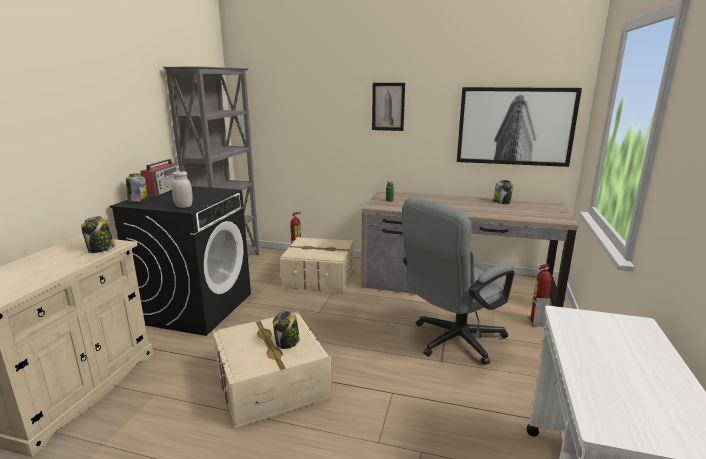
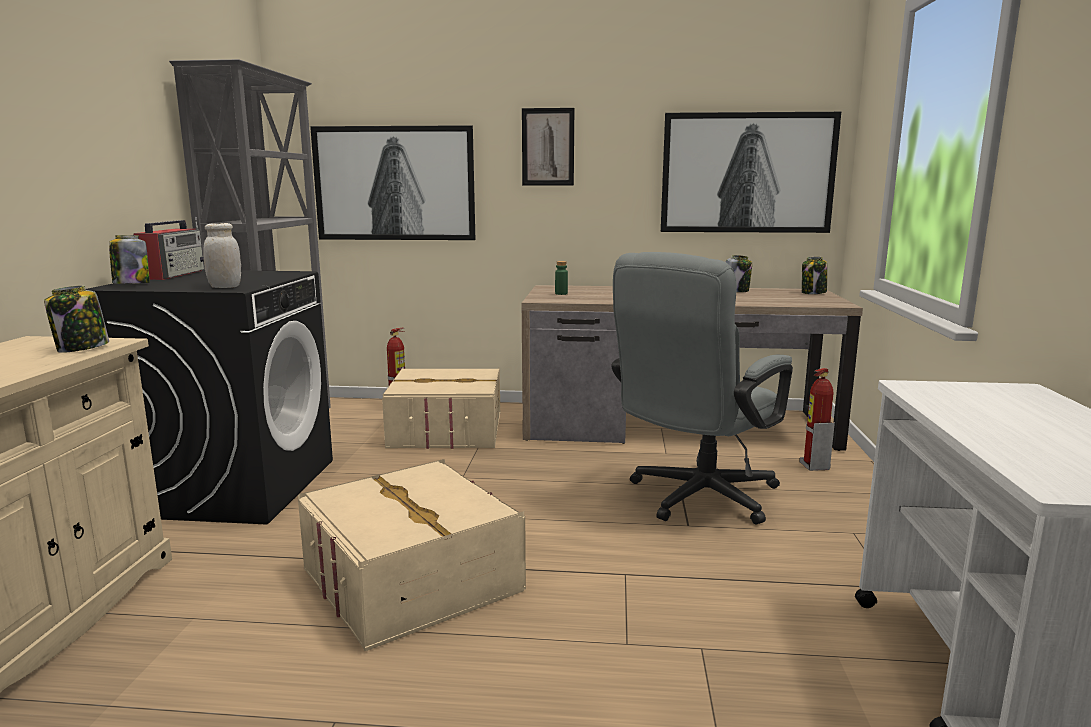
camera: 10 degrees left, 5 degrees down
(287, 343) = (441, 500): jar -> jar (813, 293)
(297, 126) = (395, 183): none -> picture

